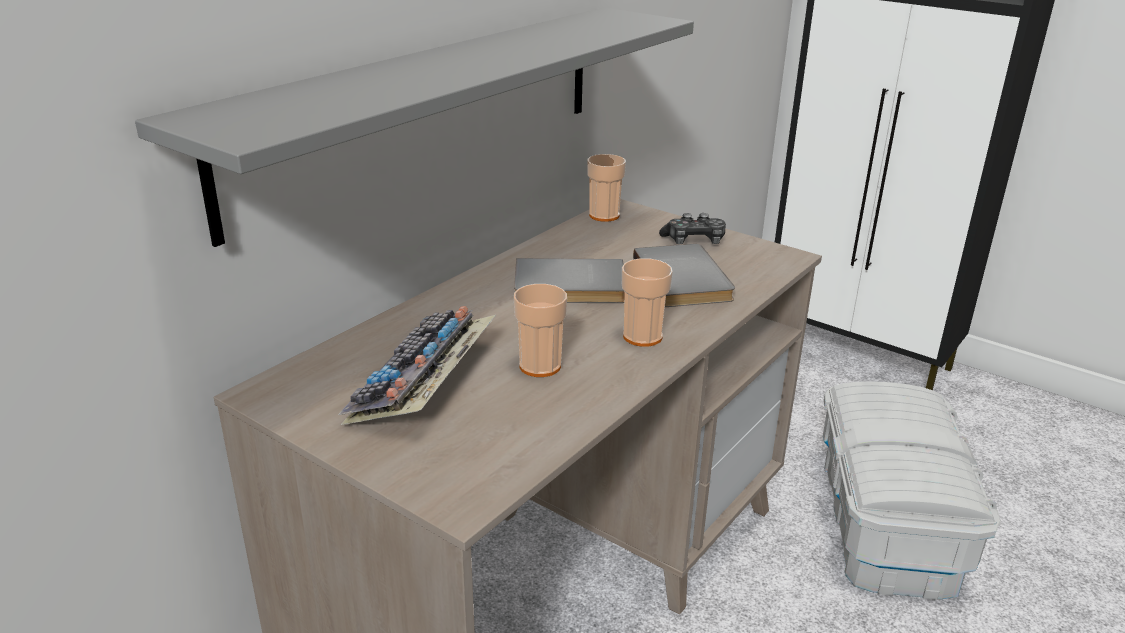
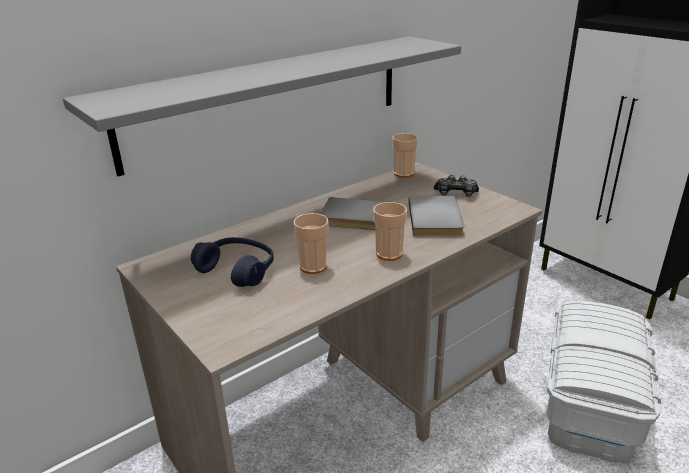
camera: 15 degrees right, 0 degrees up
(423, 383) = (237, 270): keyboard -> blue headphones

